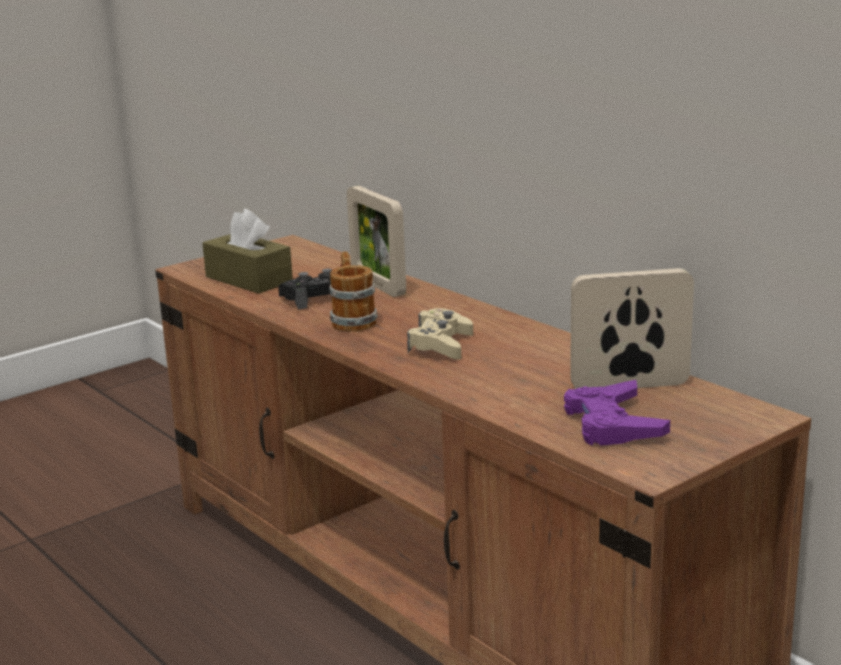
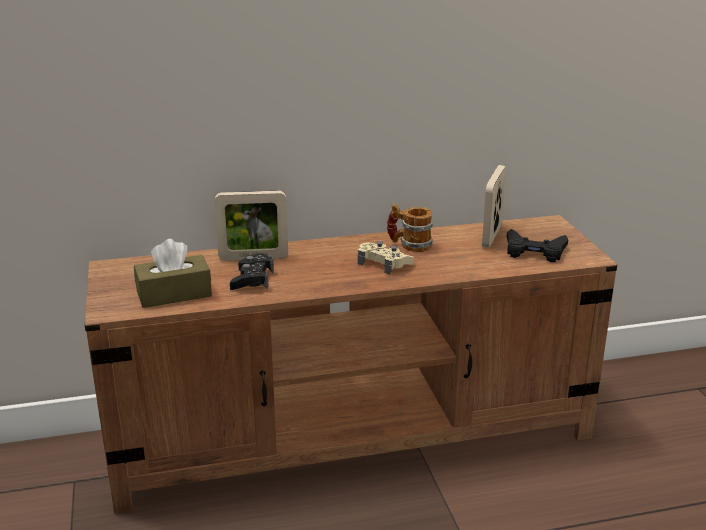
camera: 65 degrees left, 5 degrees up
(352, 320) = (309, 278): mug -> mug (409, 245)
(612, 424) = (534, 251): purple game controller -> black game controller

